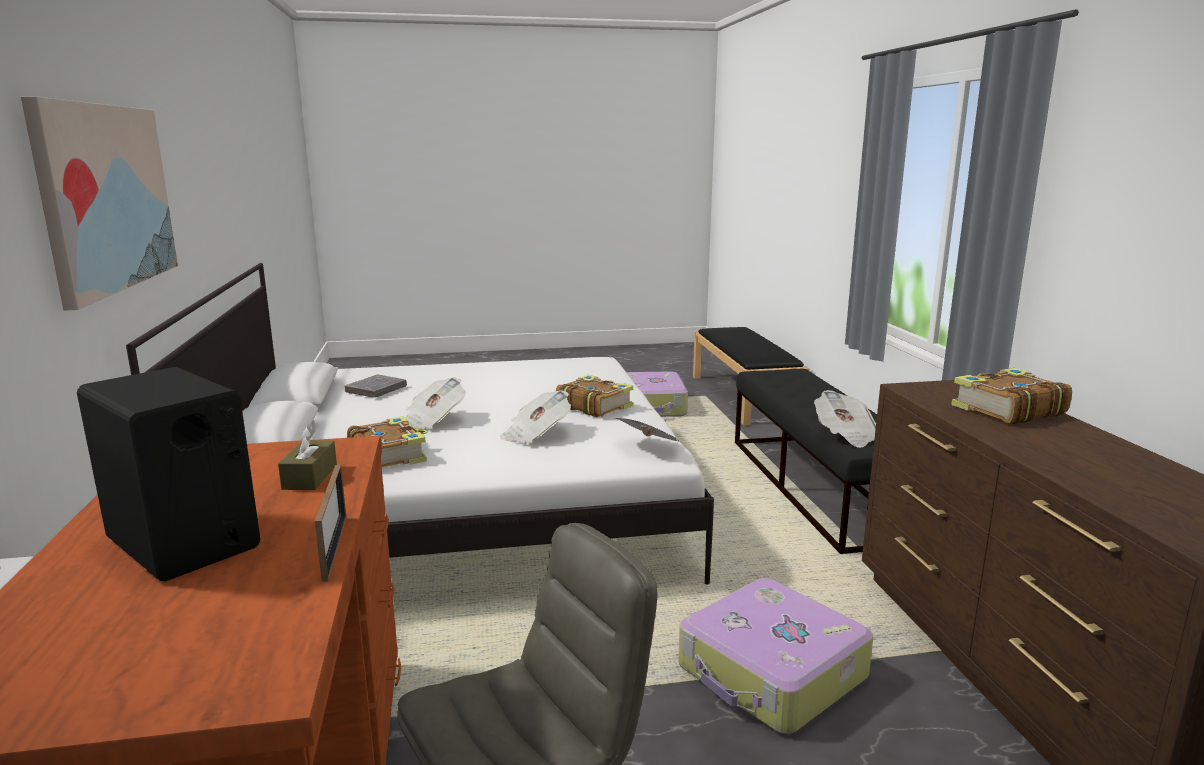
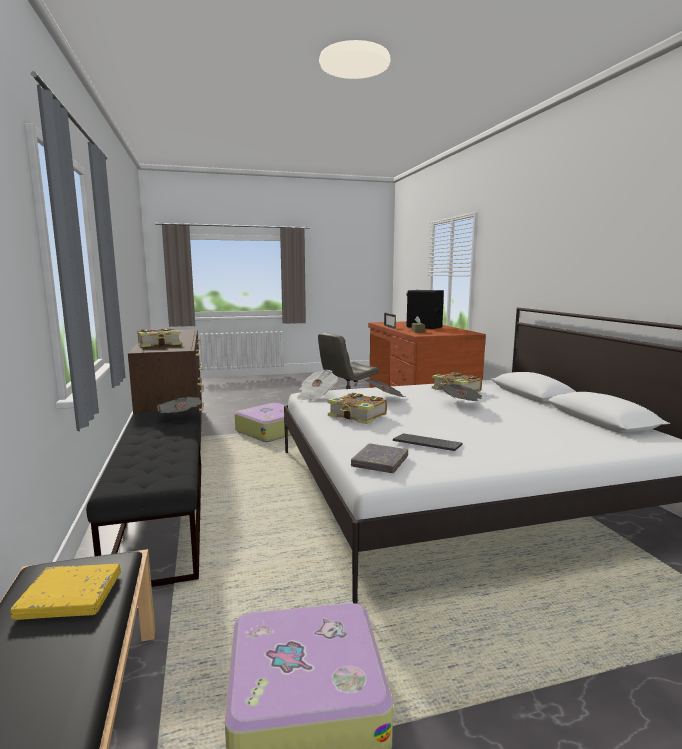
camera: 175 degrees right, 5 degrees down
(105, 197) = (537, 251): picture -> none
(376, 390) = (554, 426): grey book -> grey book (380, 462)
(540, 376) = (426, 444): none -> keyboard
(758, 351) = (70, 596): none -> yellow book

